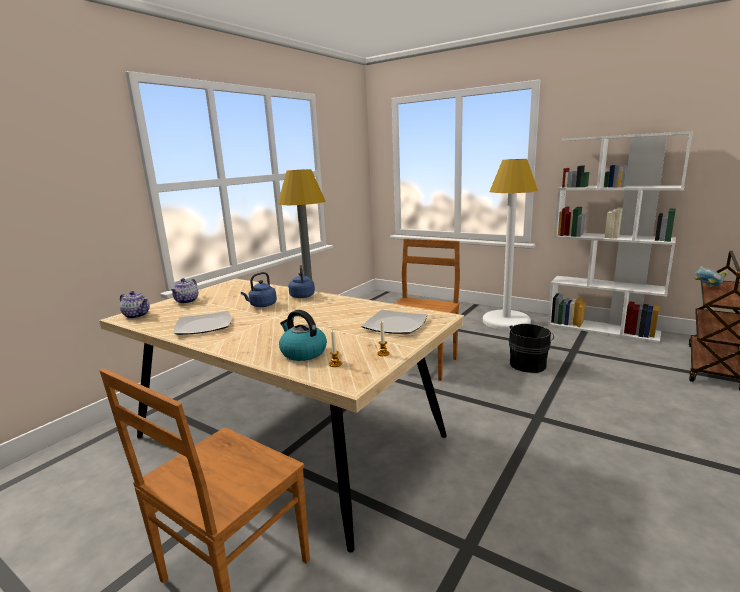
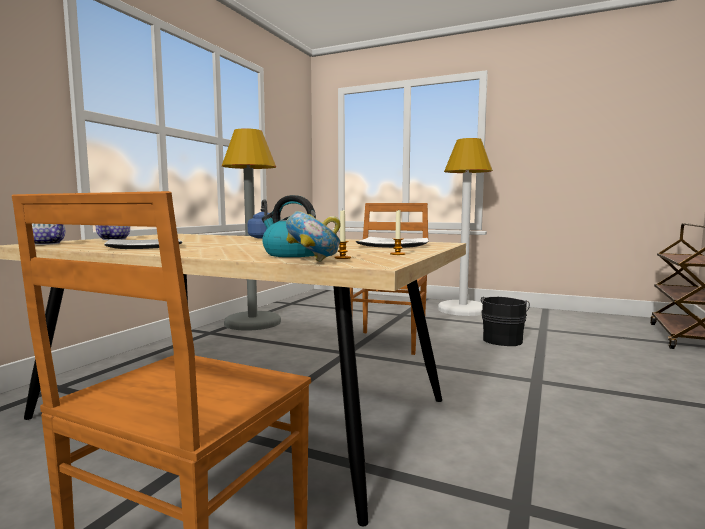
camera: 10 degrees left, 10 degrees down
(262, 305) = (216, 240): blue kettle -> none
(602, 328) = (561, 313): white bookcase -> none
(707, 287) = (669, 256): bowl -> bowl (314, 262)

